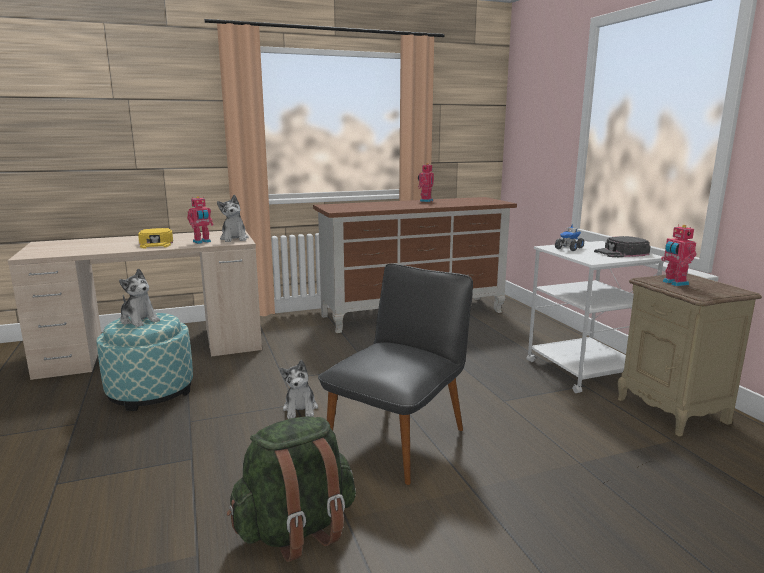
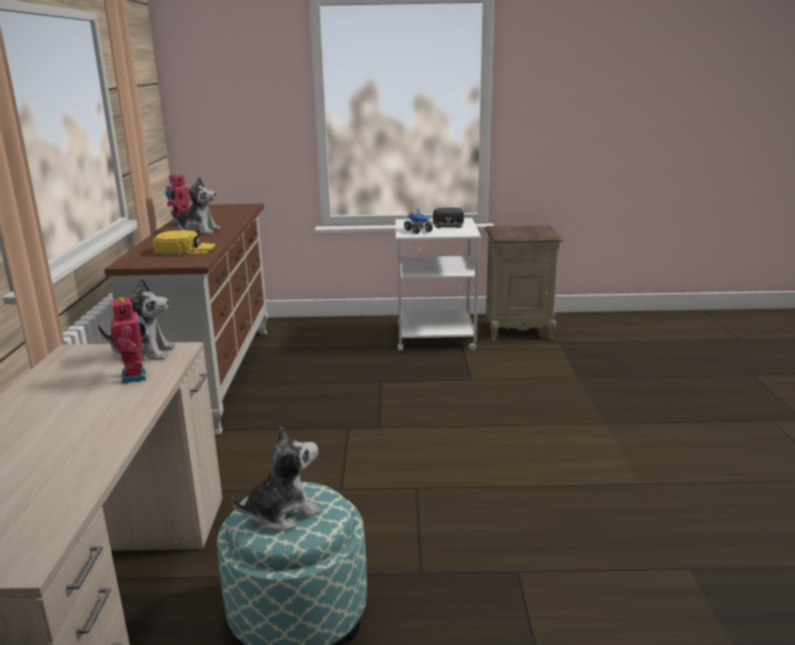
camera: 70 degrees left, 5 degrees up
(156, 243) = (90, 414): yellow cap -> yellow cap (185, 250)
(296, 529) = (653, 510): green backpack -> none
(300, 409) = (431, 485): plush toy -> plush toy (198, 231)
(396, 440) = (521, 440): black chair -> none
(674, 283) = (516, 233): toy robot -> none

